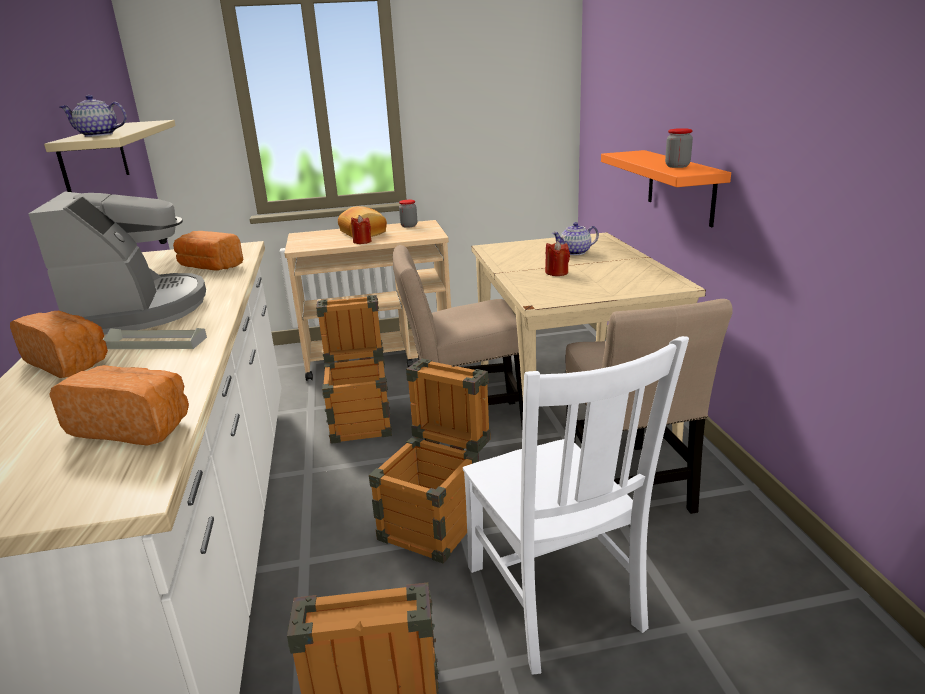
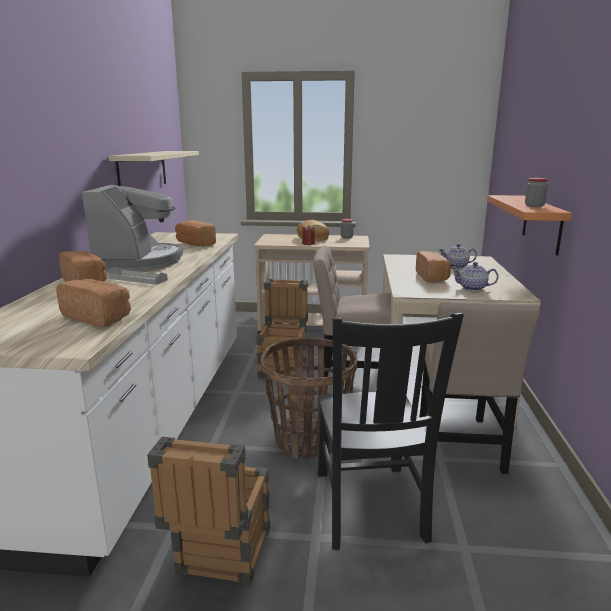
camera: 15 degrees right, 5 degrees down
(99, 135) = (142, 154): teapot -> teapot (472, 288)
(438, 520) = (309, 439): crate -> basket
(555, 601) = (370, 508): white chair -> black chair
(556, 273) = (432, 277): red candle -> bread

